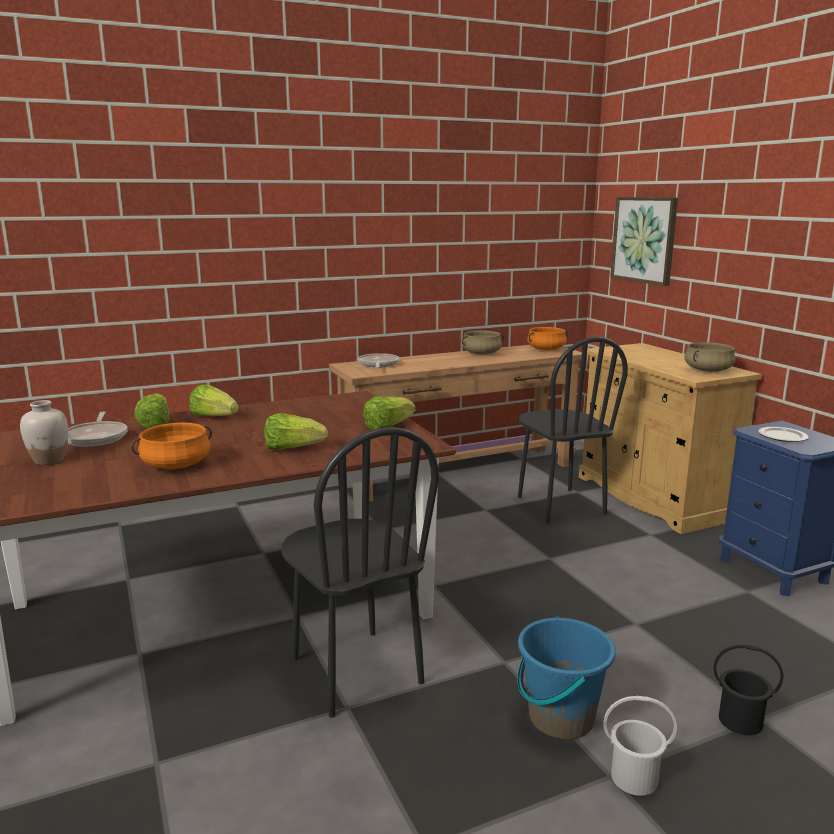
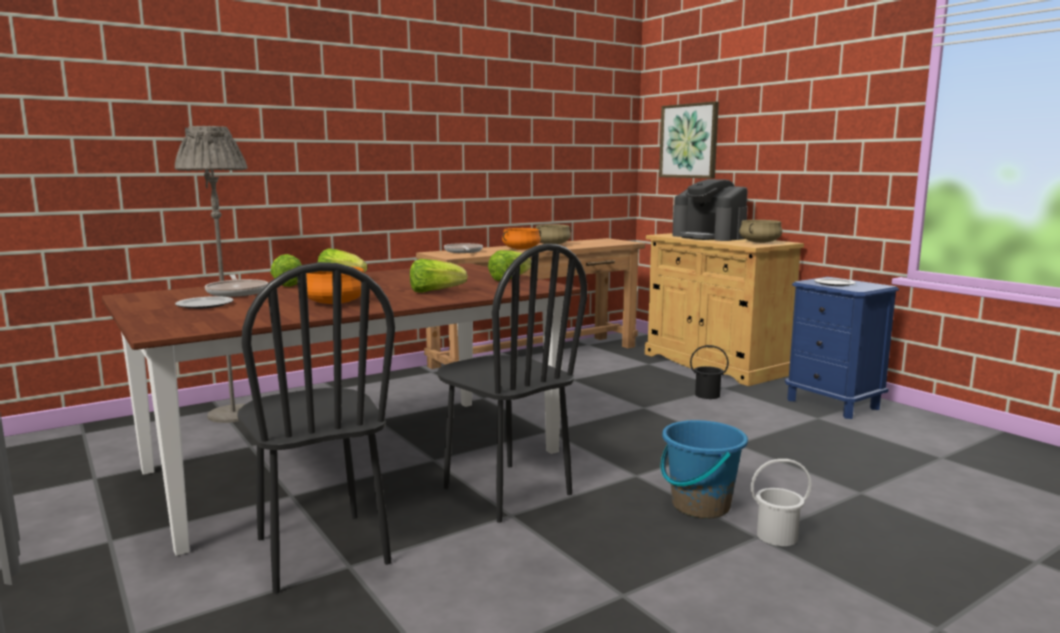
camera: 10 degrees left, 5 degrees down
(49, 460) = (205, 305): white vase -> plate
(129, 533) = (233, 414): none -> grey floor lamp
(546, 349) = (607, 241): orange cooking pot -> orange cooking pot (521, 249)
(560, 505) = (637, 373): black chair -> black chair (320, 551)
(654, 356) = (709, 237): none -> coffee machine
(740, 720) = (845, 495): black bucket -> black bucket (707, 395)

